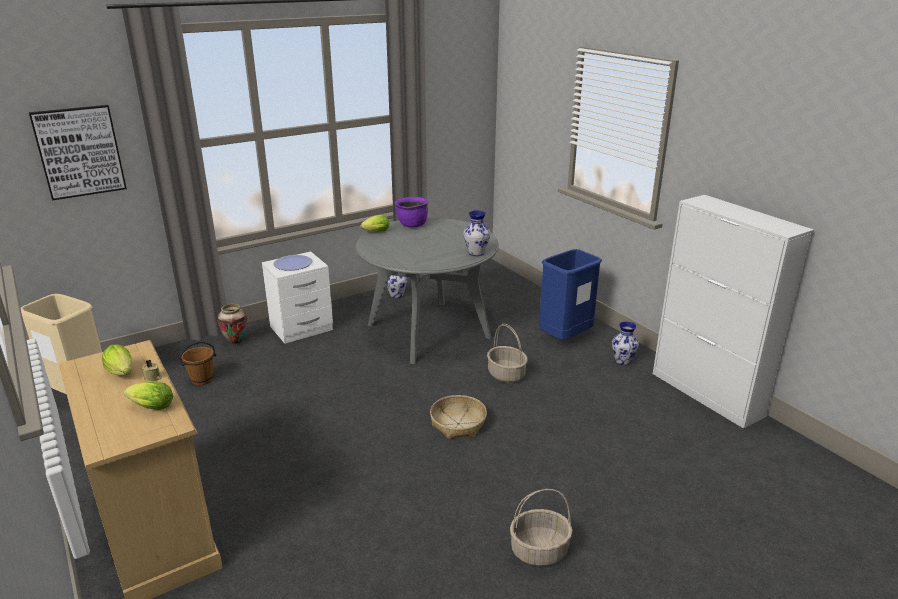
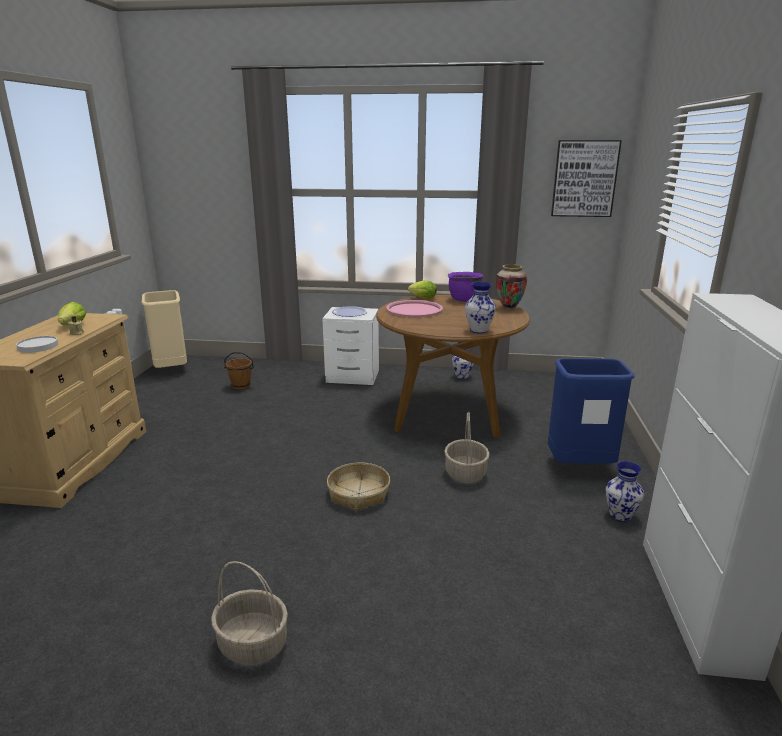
camera: 40 degrees right, 5 degrees down
(79, 151) = (209, 185): picture -> picture (584, 179)
(150, 407) = (38, 346): lettuce -> white plate
(236, 342) = (297, 371): vase -> vase (509, 308)
(392, 247) = (414, 310): none -> pink tray
(428, 331) = (448, 411): grey dining table -> brown dining table

